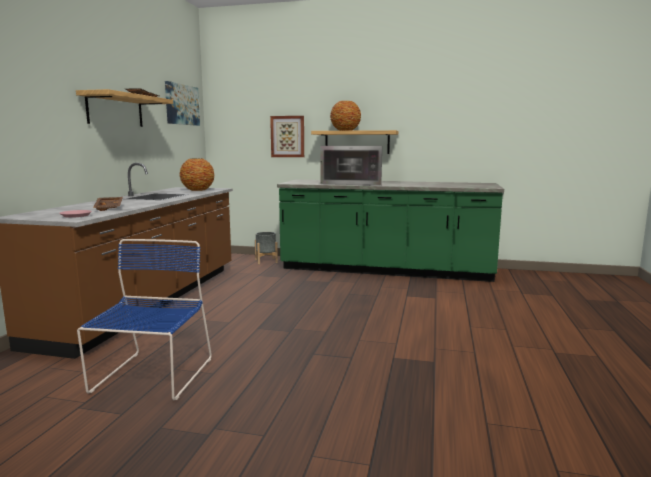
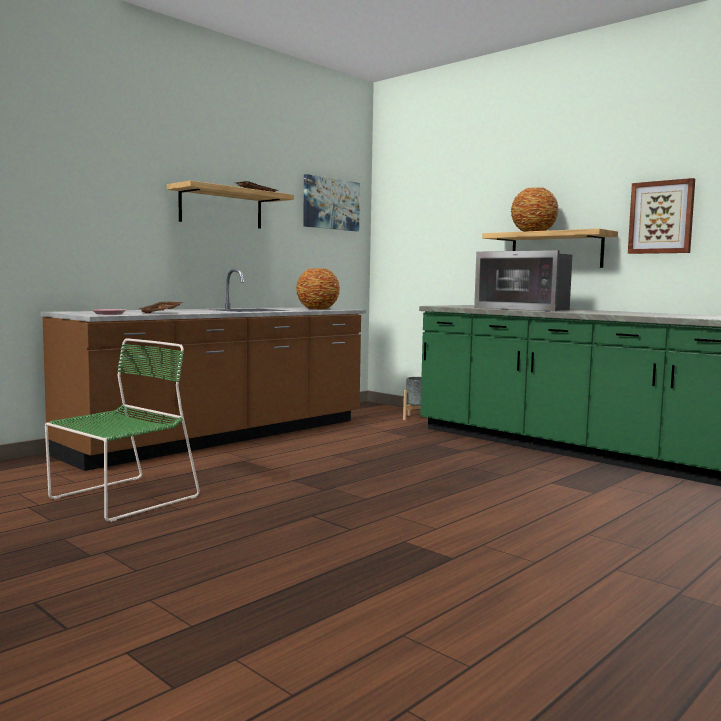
camera: 30 degrees right, 5 degrees down
(151, 377) = (120, 499): blue chair -> green chair
(287, 136) = (465, 244): picture -> picture (661, 217)

